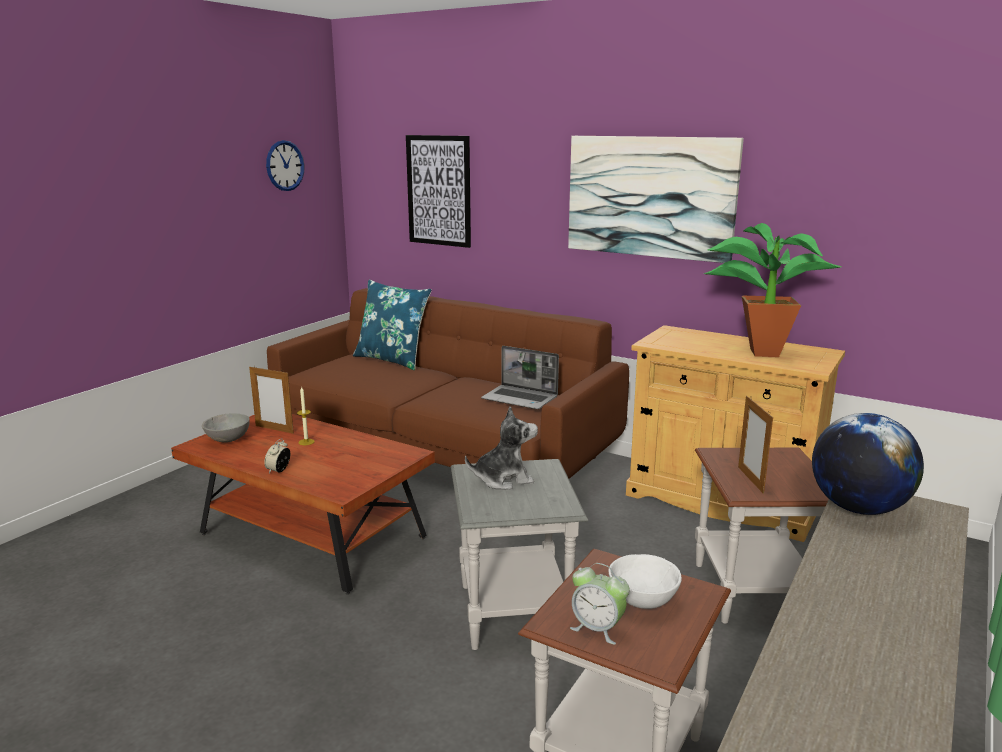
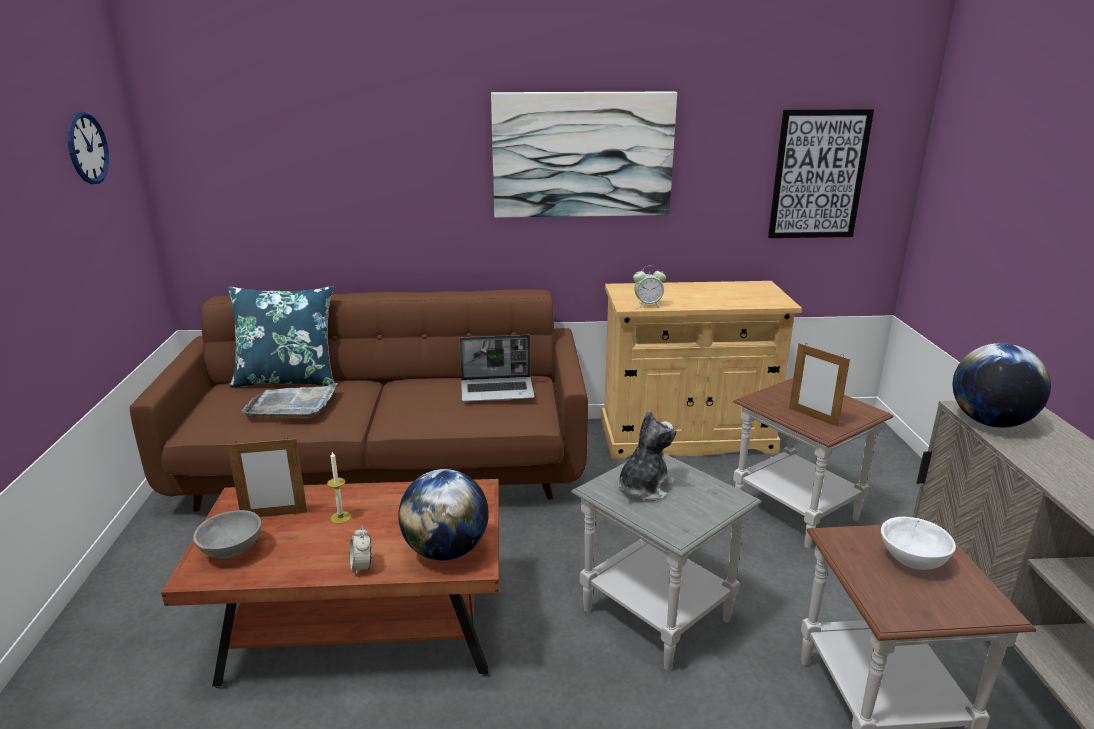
camera: 35 degrees left, 5 degrees up
(337, 479) = (446, 550): none -> globe
(371, 373) = (292, 405): none -> grey tray
(439, 191) = (308, 164): picture -> picture (818, 175)
(597, 629) = (924, 603): alarm clock -> alarm clock (648, 305)
(757, 351) = (719, 296): potted plant -> none

